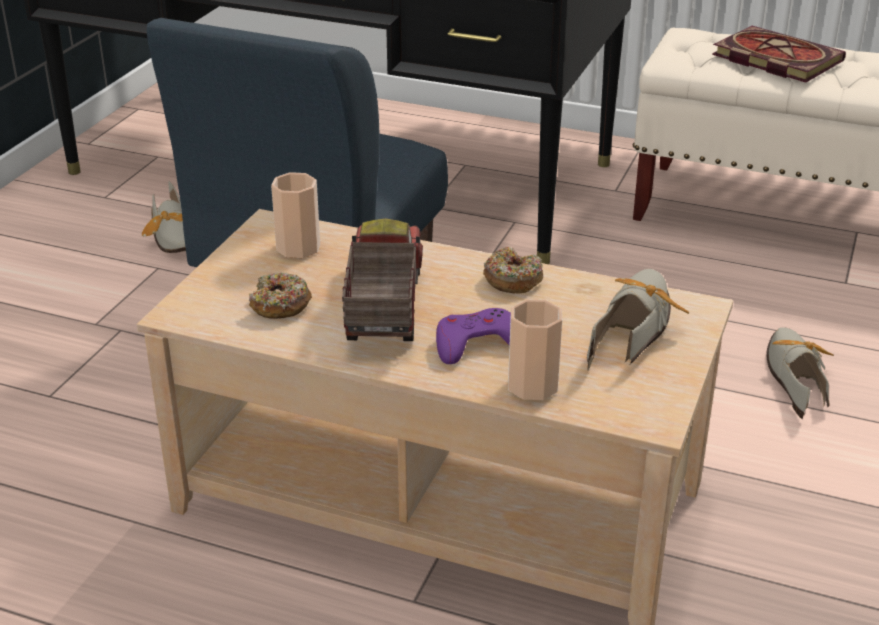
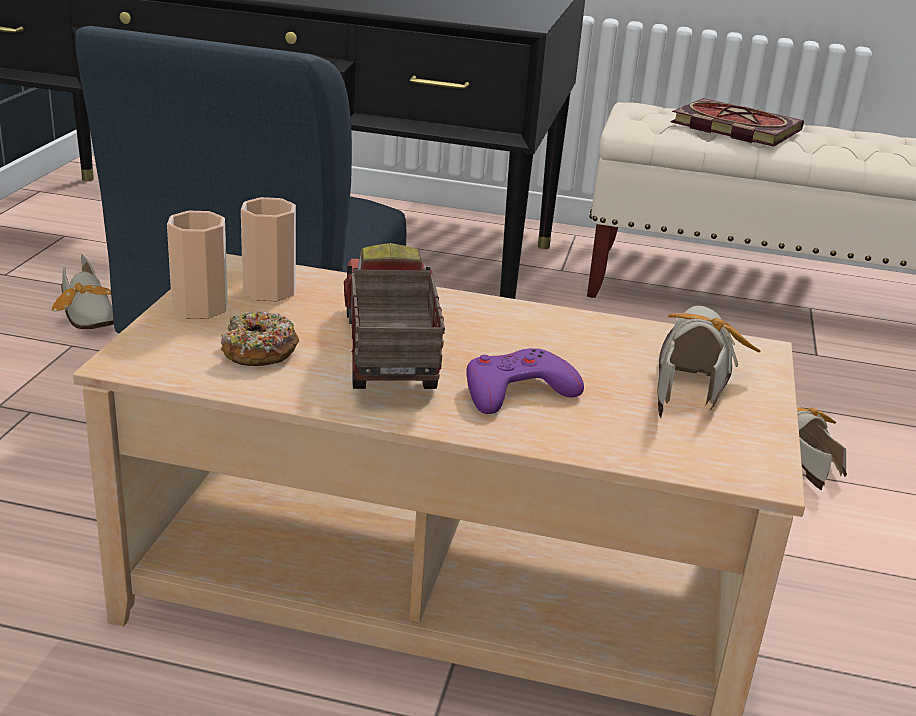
camera: 10 degrees left, 5 degrees down
(512, 280) = (535, 323): donut -> none
(532, 385) = (598, 437): cup -> cup (200, 307)

